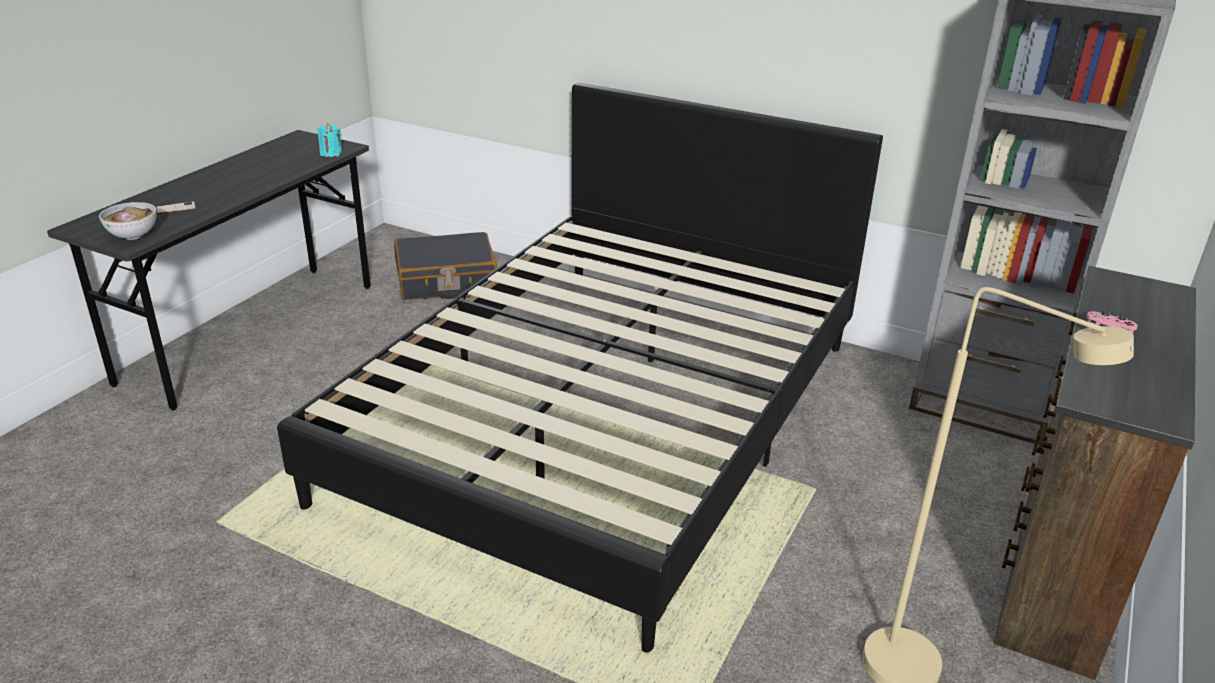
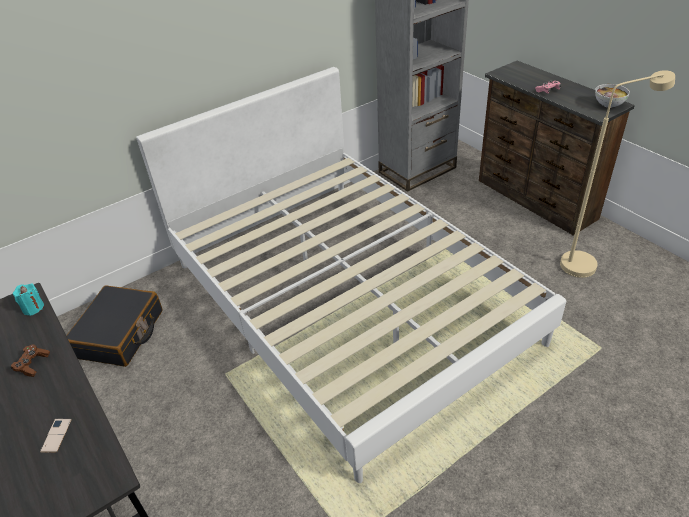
camera: 60 degrees left, 10 degrees up
(134, 236) = (96, 475): bowl -> bowl (608, 105)
(258, 175) = (33, 364): none -> brown game controller
(607, 417) = (348, 300): black bed -> white bed

